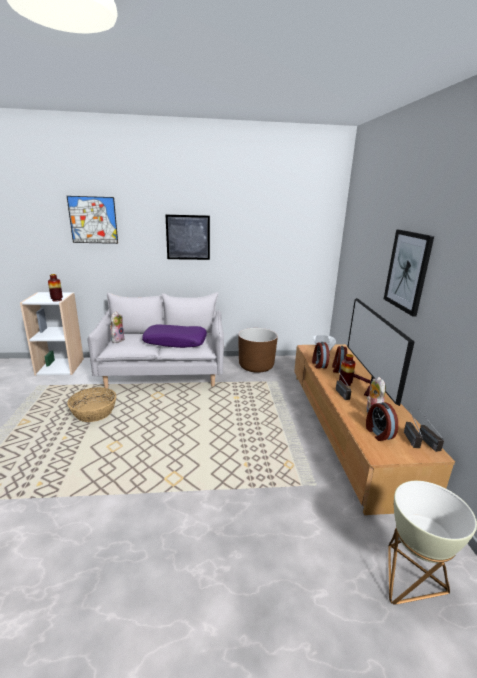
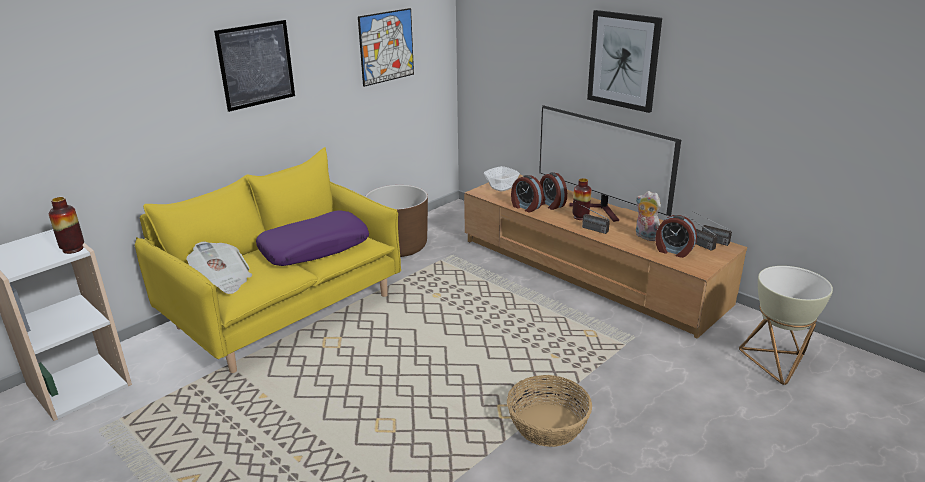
camera: 40 degrees left, 5 degrees up
(93, 220) = (78, 67): picture -> picture (386, 46)
(94, 412) = (280, 409): basket -> basket (548, 425)
(117, 340) = (222, 281): plush toy -> newspaper
(163, 373) = (285, 311): grey sofa -> yellow sofa

